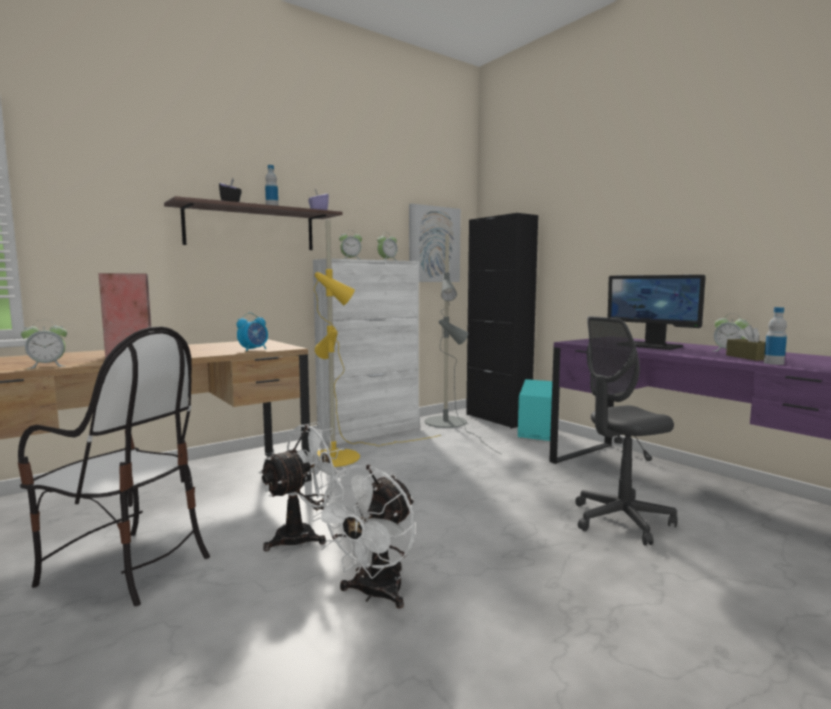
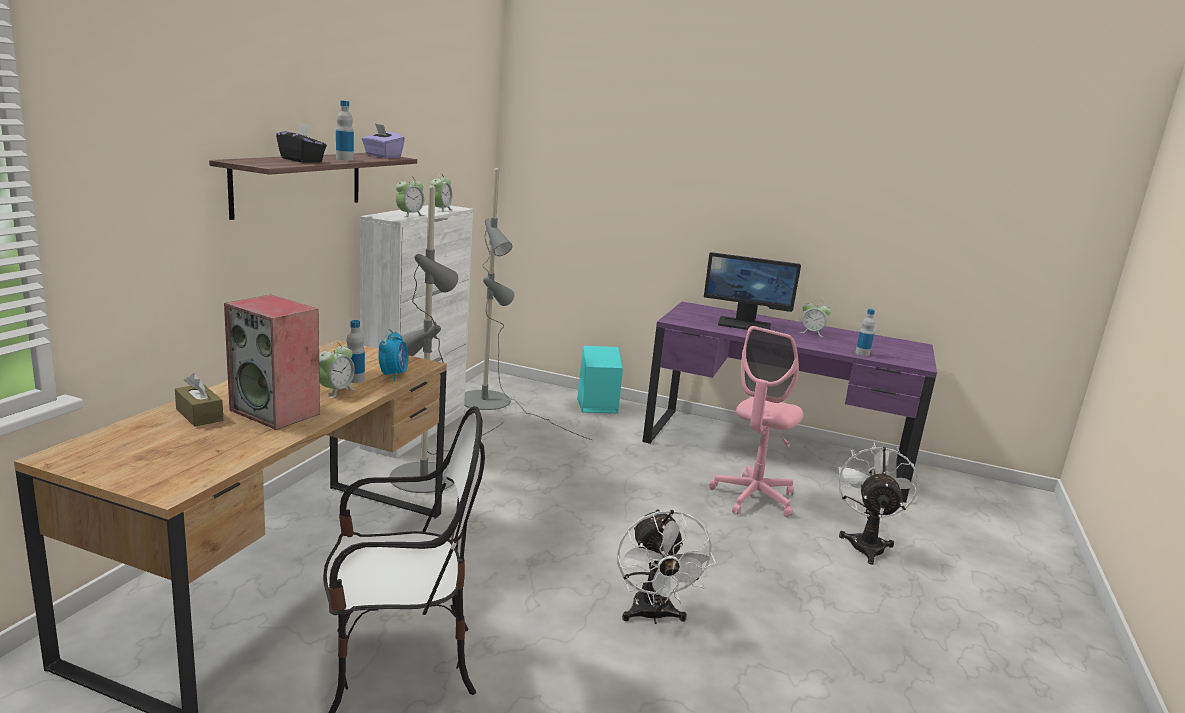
camera: 35 degrees left, 10 degrees up
(47, 366) = (237, 455): alarm clock -> alarm clock (336, 391)
(223, 350) = (355, 379): none -> bottle
(304, 535) = (523, 579): white fan -> white fan (866, 543)
(344, 455) = (431, 471): yellow floor lamp -> grey floor lamp
(434, 244) = (464, 173): picture -> none
(497, 419) = (535, 387): black cabinet -> none
(621, 521) = (753, 498): grey office chair -> pink office chair
(749, 357) = (837, 344): brown tissue box -> brown tissue box (199, 415)

